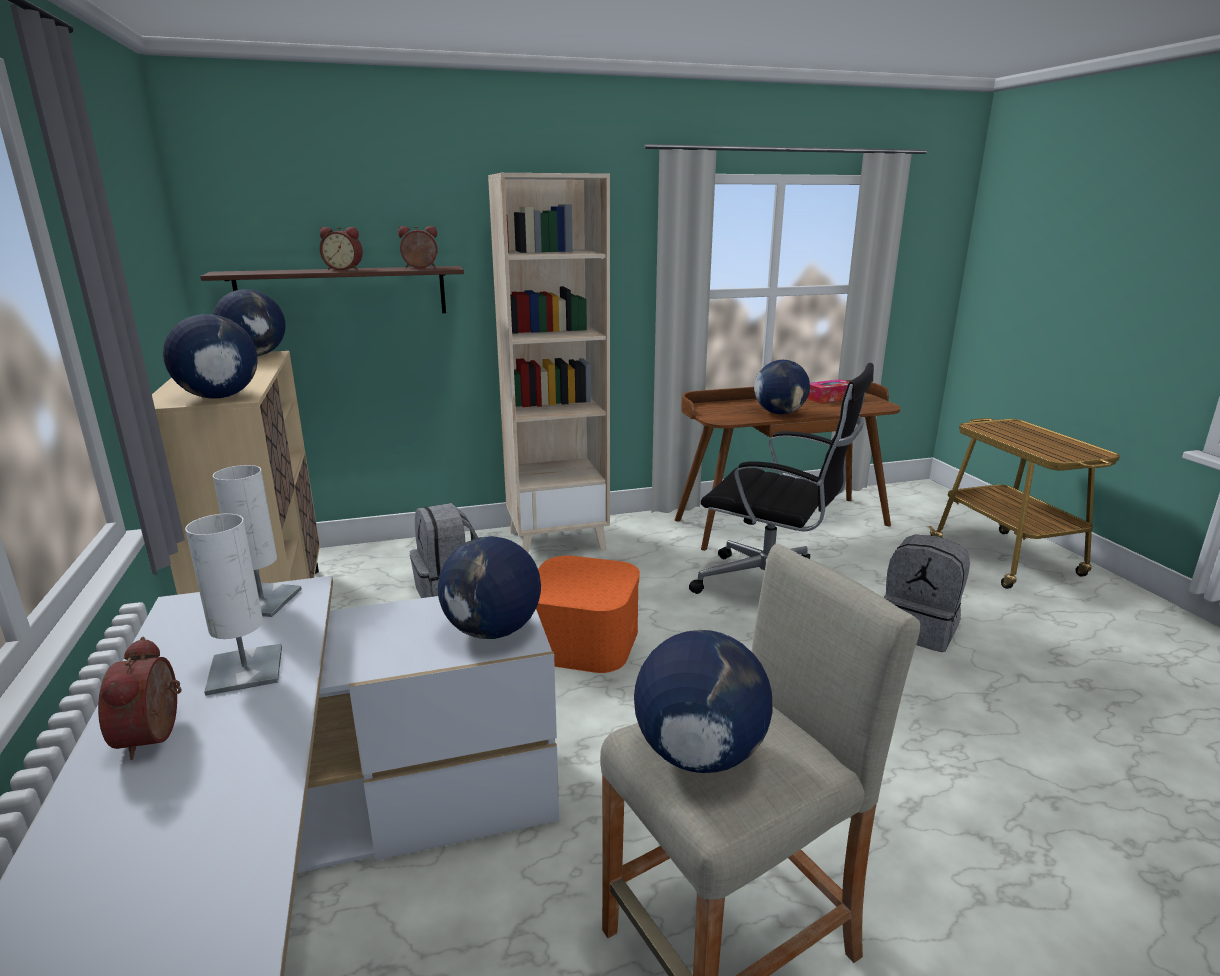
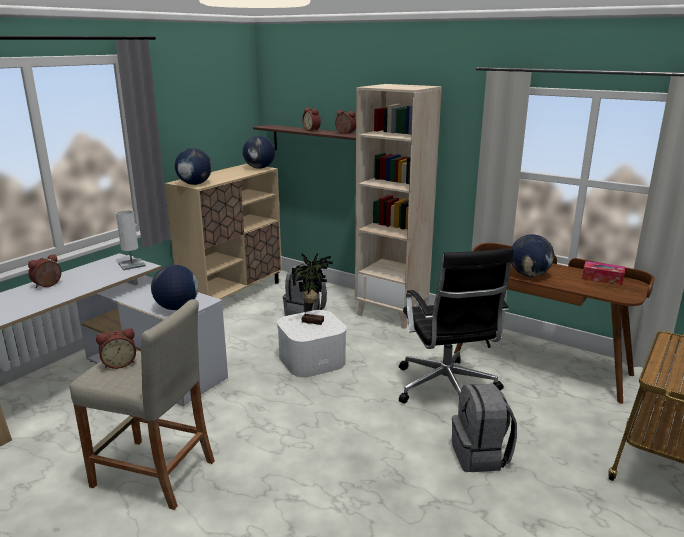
camera: 50 degrees right, 0 degrees up
(245, 670) = (89, 280): white table lamp -> none
(573, 575) = (312, 320): none -> potted plant
(583, 640) = (312, 359): orange storage box -> white storage box
(698, 754) = (119, 363): globe -> alarm clock

